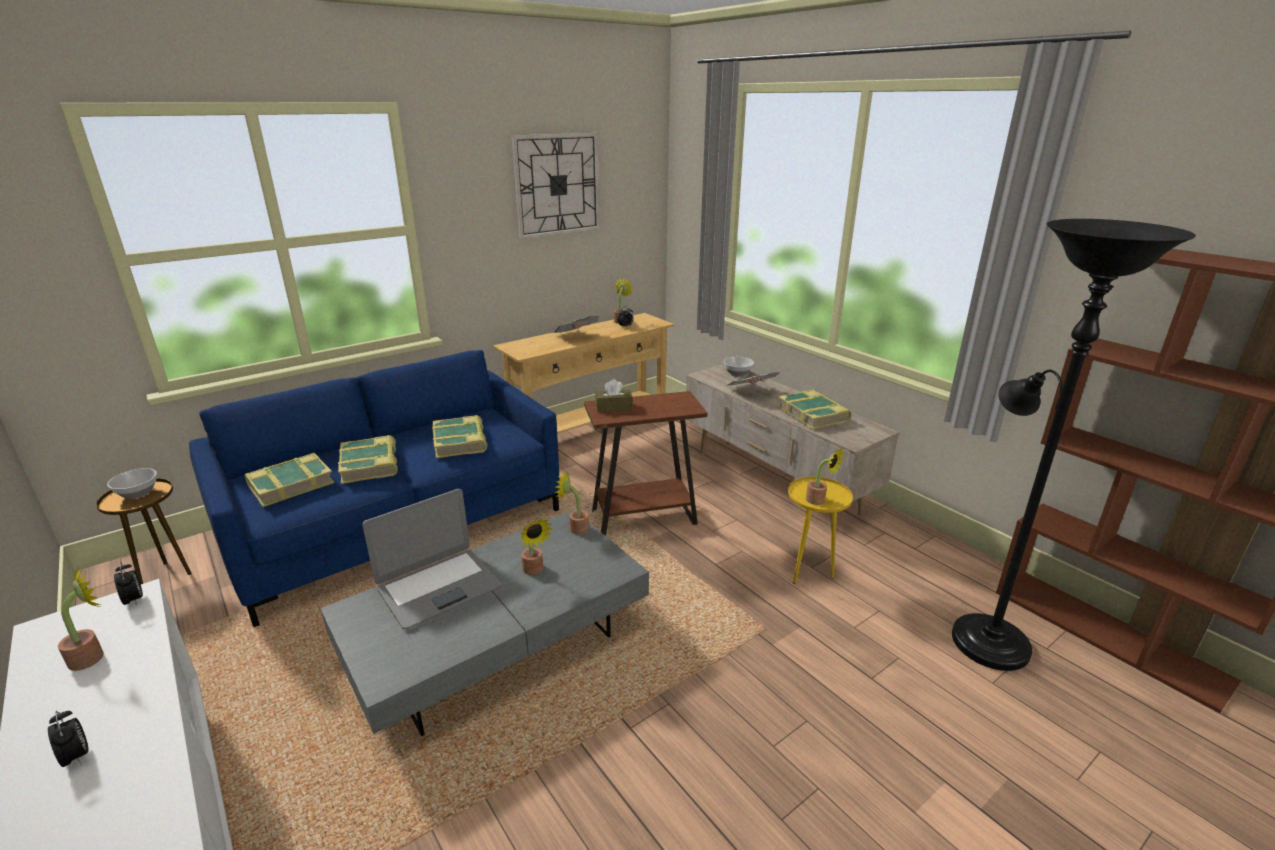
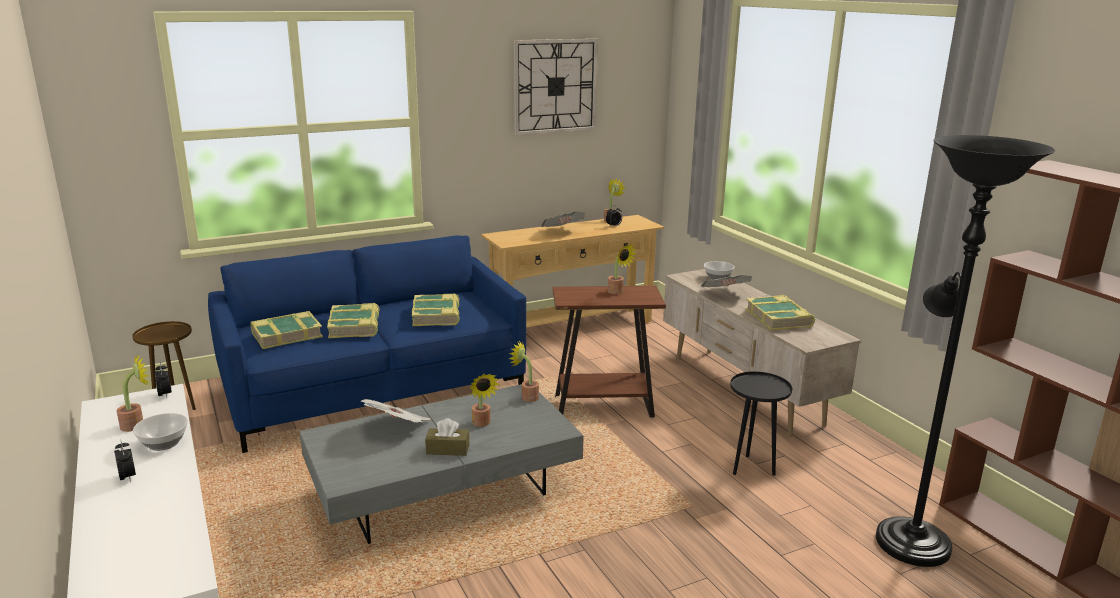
camera: 10 degrees right, 5 degrees down
(137, 493) = (163, 331): bowl -> bowl (163, 444)
(438, 588) = (398, 427): laptop -> newspaper
(614, 407) = (578, 293): brown tissue box -> brown tissue box (447, 449)
(809, 573) = (751, 468): yellow side table -> black side table
(819, 501) = (757, 392): potted plant -> potted plant (617, 292)

